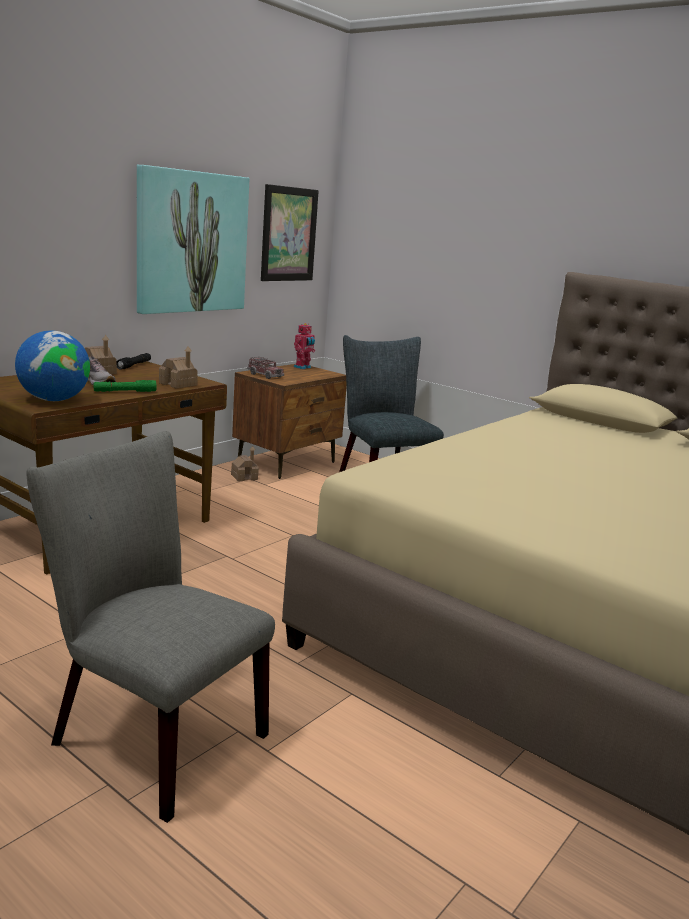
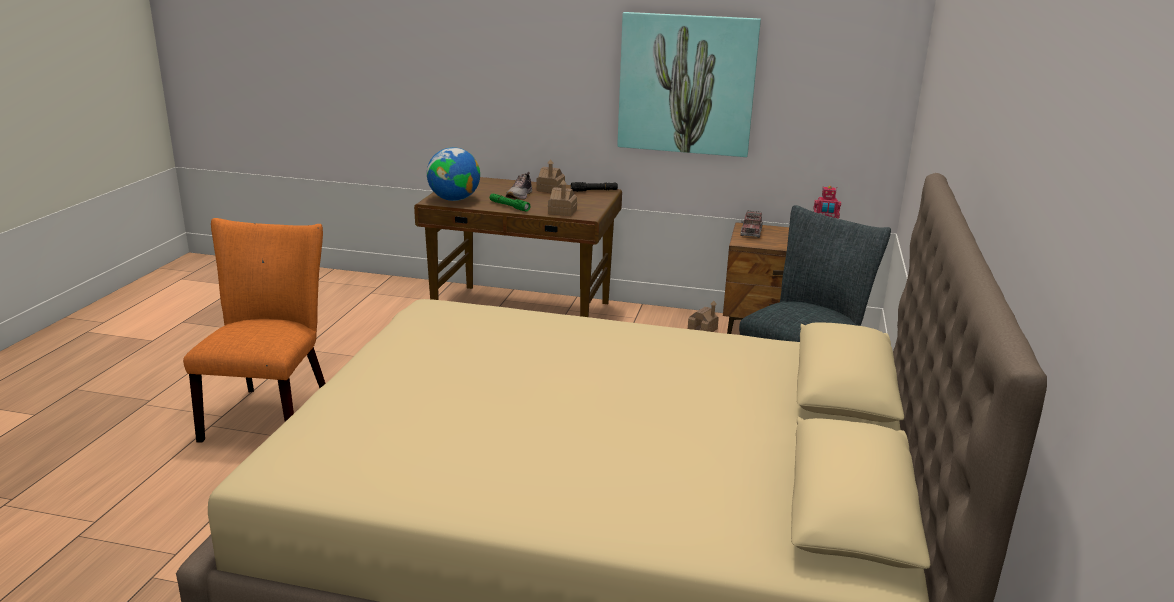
camera: 65 degrees right, 5 degrees up
(148, 735) = (272, 413): grey chair -> orange chair
(289, 234) = (833, 81): picture -> none

